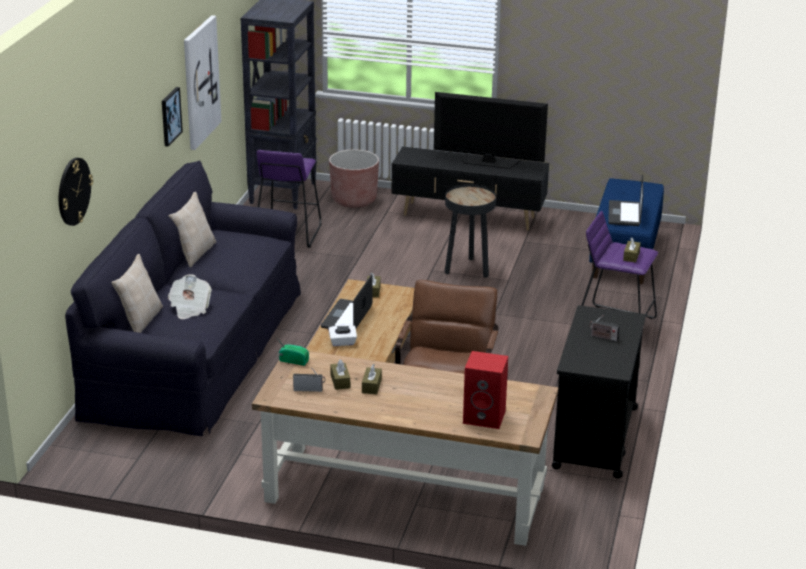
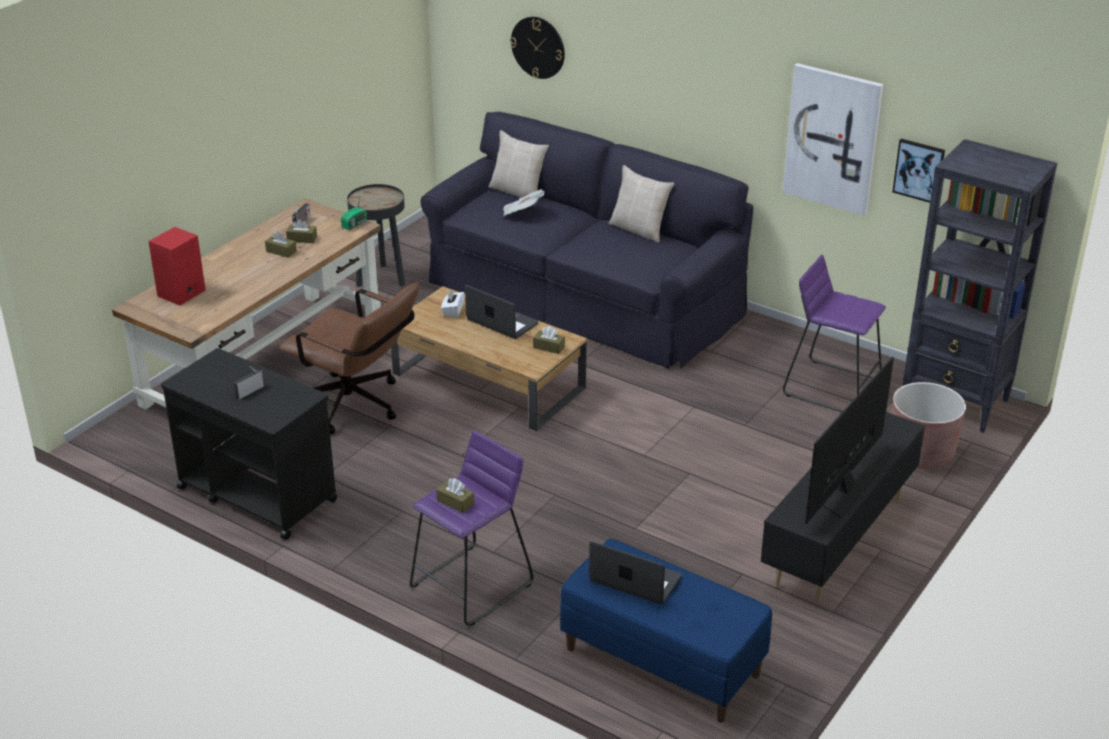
camera: 110 degrees right, 5 degrees up
(170, 116) = (745, 121): picture -> picture (919, 170)
(468, 270) = (676, 502): black side table -> black side table (381, 279)

